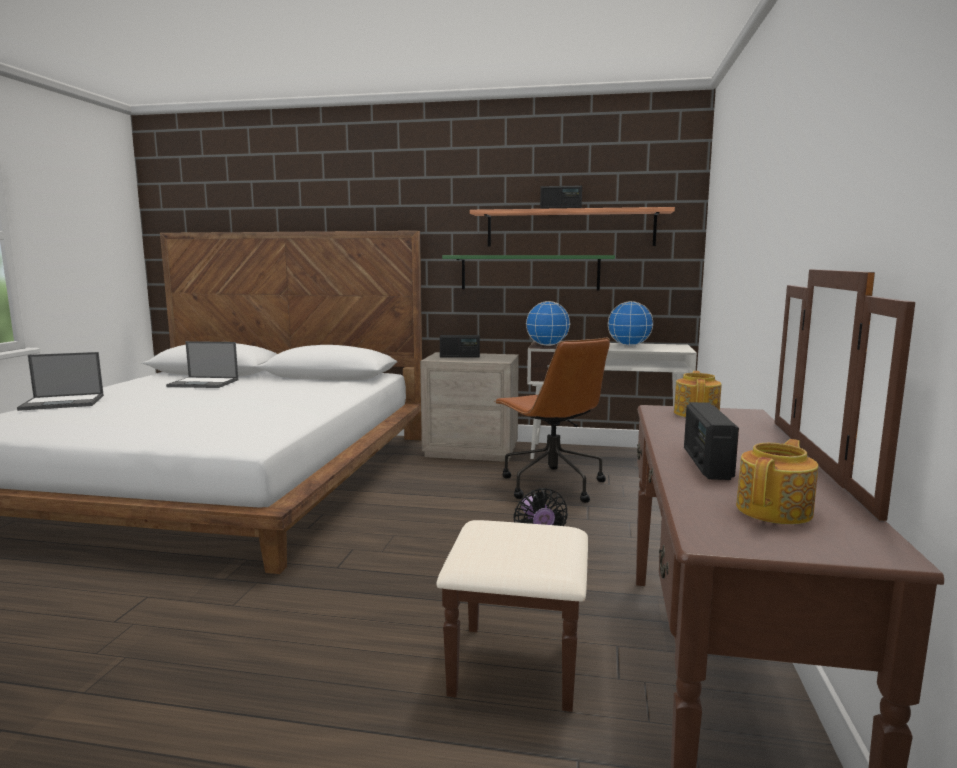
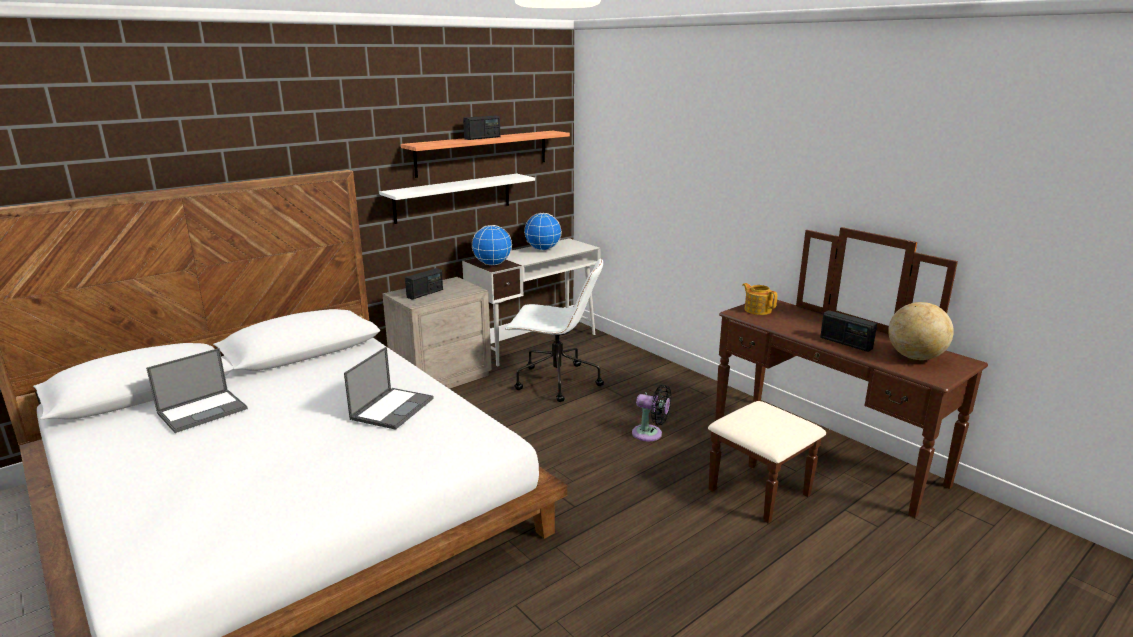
camera: 50 degrees left, 10 degrees up
(64, 402) = (149, 503): laptop -> laptop (392, 408)
(529, 272) = (453, 198): green shelf -> white shelf
(551, 485) = (556, 382): brown office chair -> white office chair
(775, 510) = (915, 357): teapot -> globe

